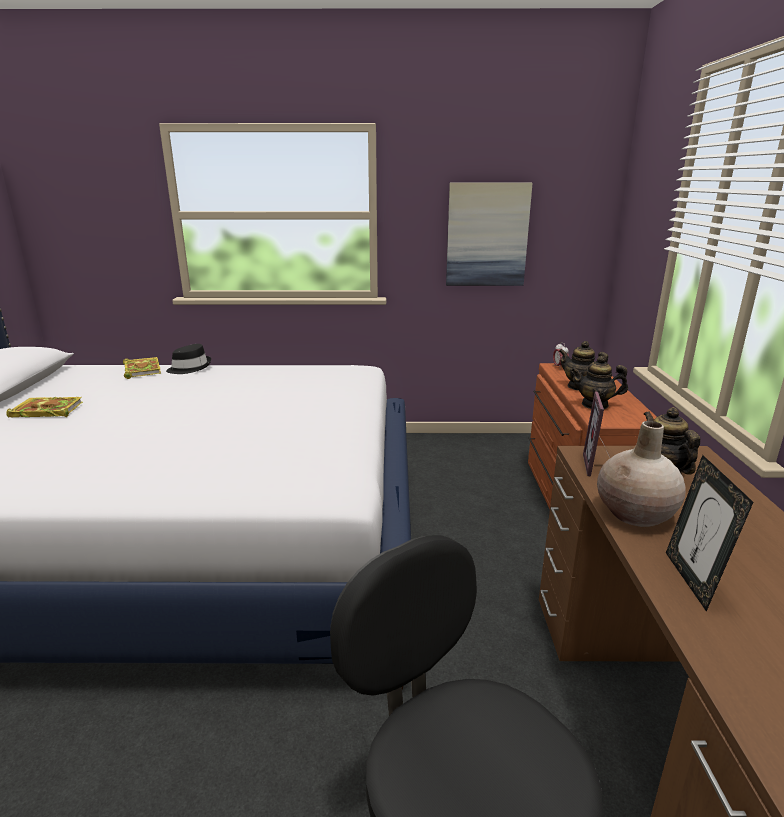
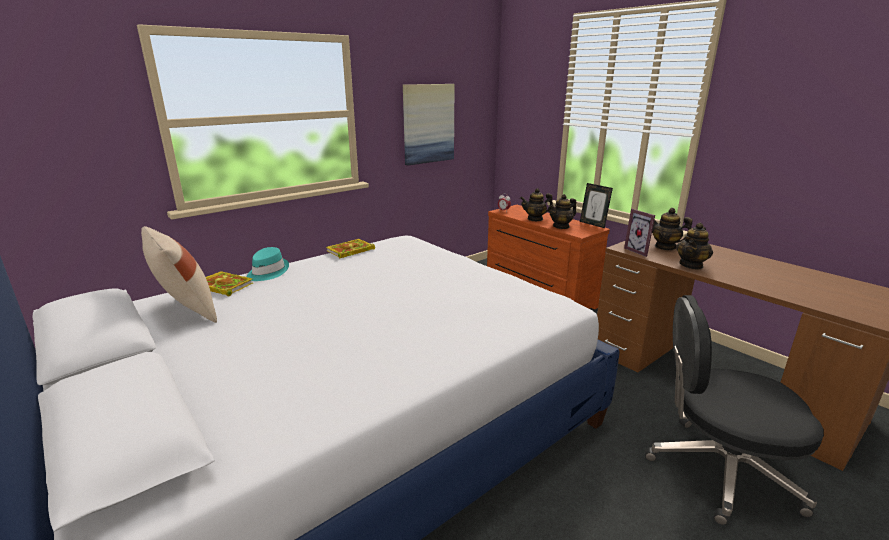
camera: 40 degrees left, 0 degrees up
(45, 411) = (218, 343): book -> book (349, 251)
(84, 381) = (186, 311): none -> beige pillow
(190, 368) = (267, 272): black hat -> turquoise hat
(635, 514) = (691, 265): beige vase -> teapot
(692, 580) = (752, 280): picture frame -> picture frame (593, 224)

